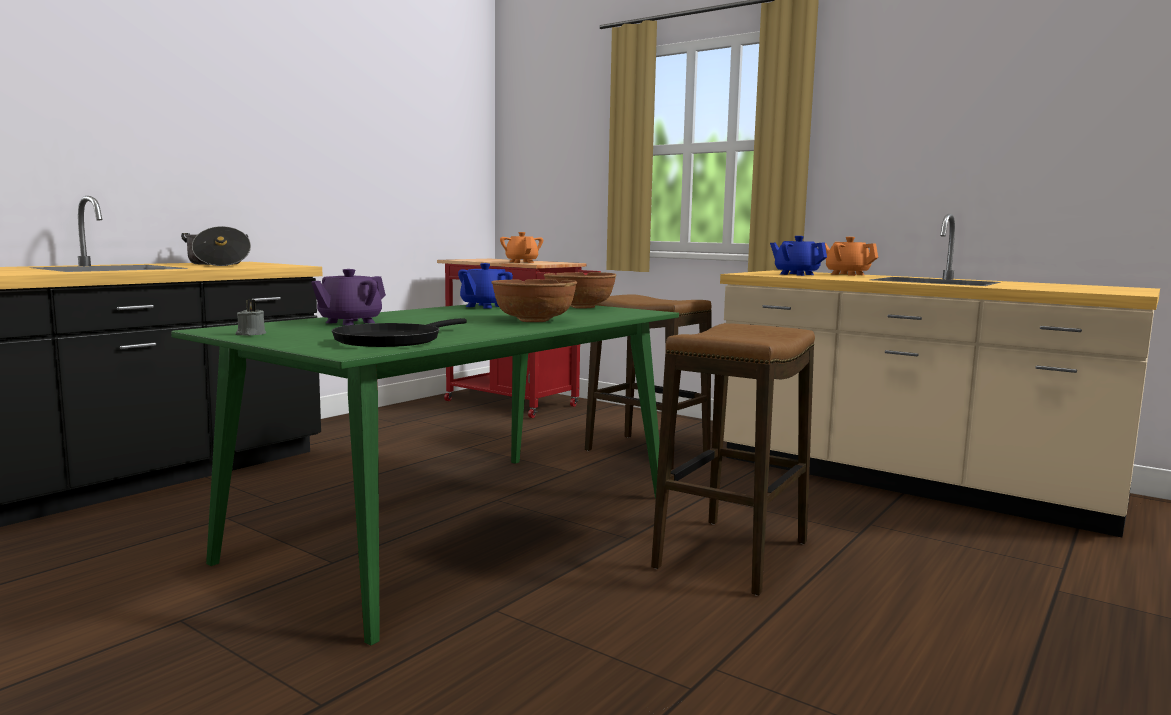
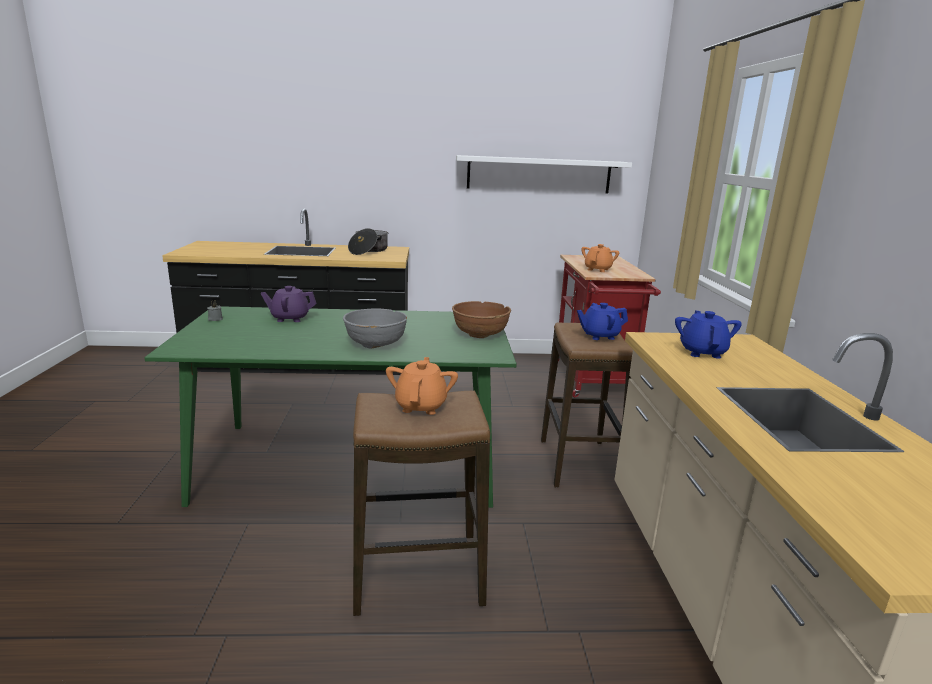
camera: 50 degrees right, 10 degrees up
(392, 341) = (227, 345): black frying pan -> none
(395, 159) = (539, 174): none -> white shelf
(484, 306) = (426, 317): blue teapot -> blue teapot (599, 336)
(533, 320) = (375, 344): brown bowl -> grey bowl
(847, 274) = (776, 367): orange teapot -> orange teapot (421, 406)

